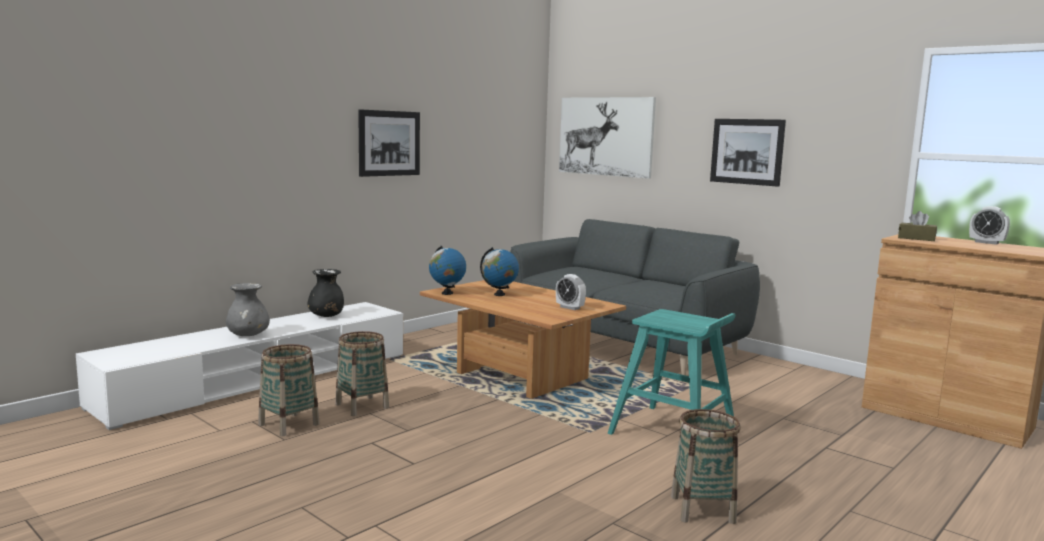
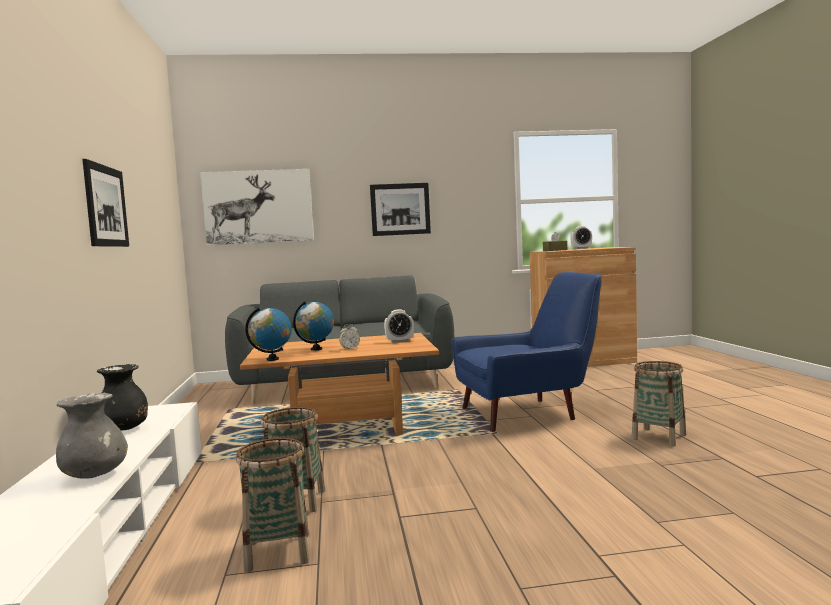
camera: 50 degrees left, 5 degrees down
(515, 302) = (350, 349): none -> alarm clock
(674, 432) = (528, 413): turquoise stool -> blue armchair

